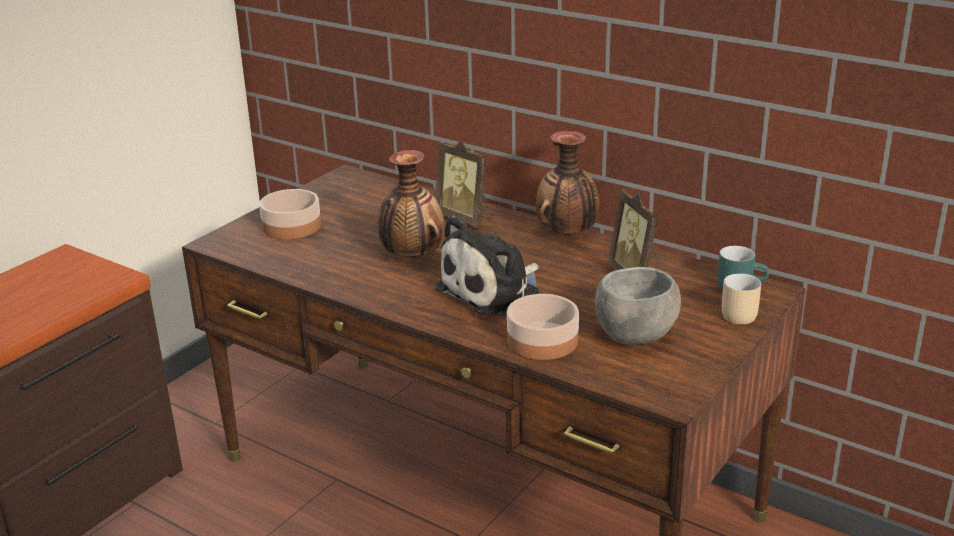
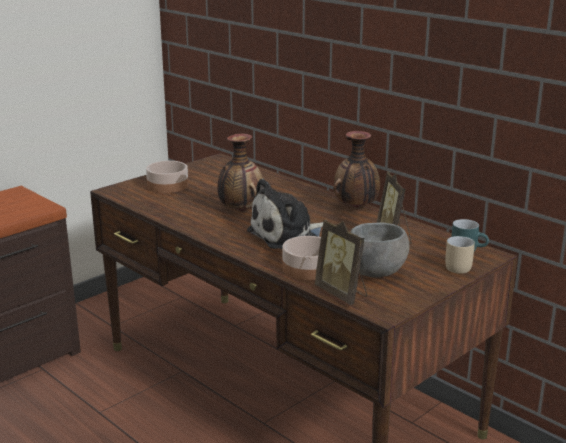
camera: 10 degrees right, 5 degrees down
(465, 218) = (288, 191): picture frame -> picture frame (342, 294)

